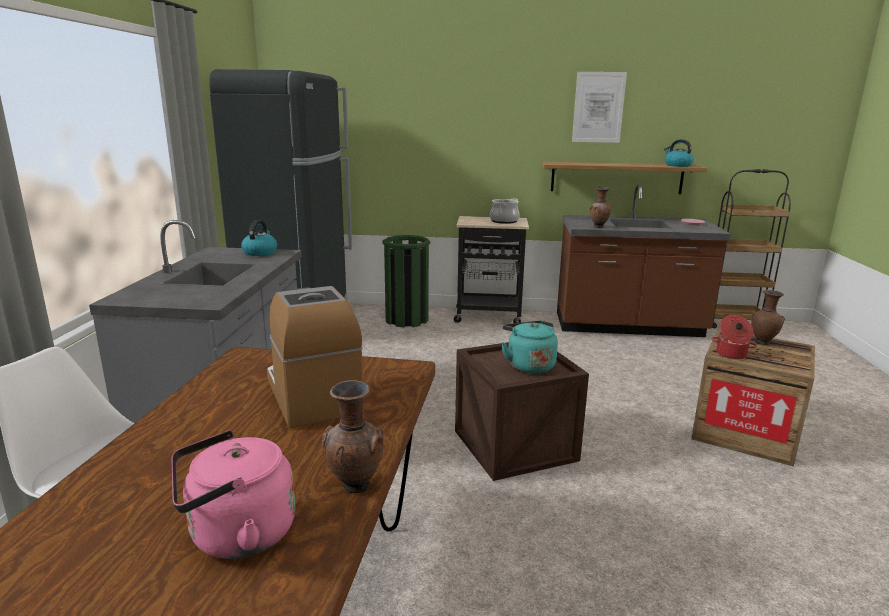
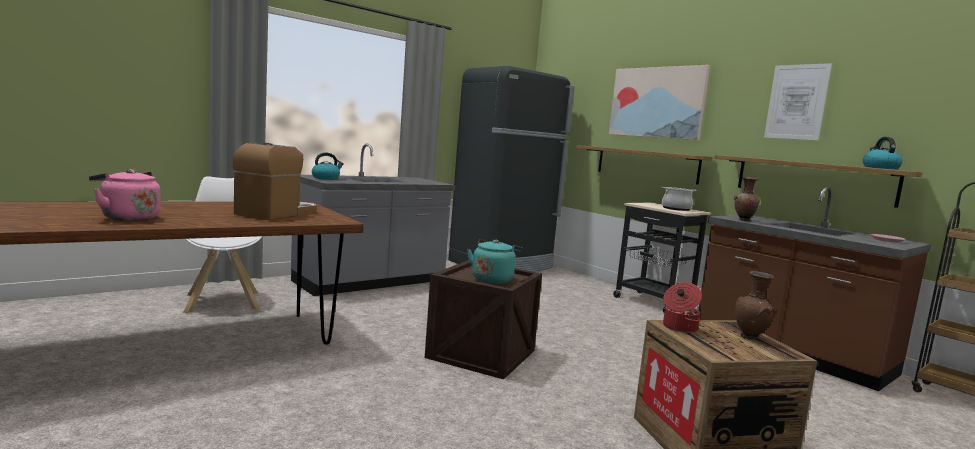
camera: 45 degrees right, 10 degrees down
(260, 252) = (429, 181): kettle -> kettle (326, 178)
(354, 487) = (188, 224): brown vase -> none
(407, 319) = (580, 285): green trash can -> none
(447, 176) = (646, 164): none -> shelf
(451, 107) = (657, 102): none -> picture

